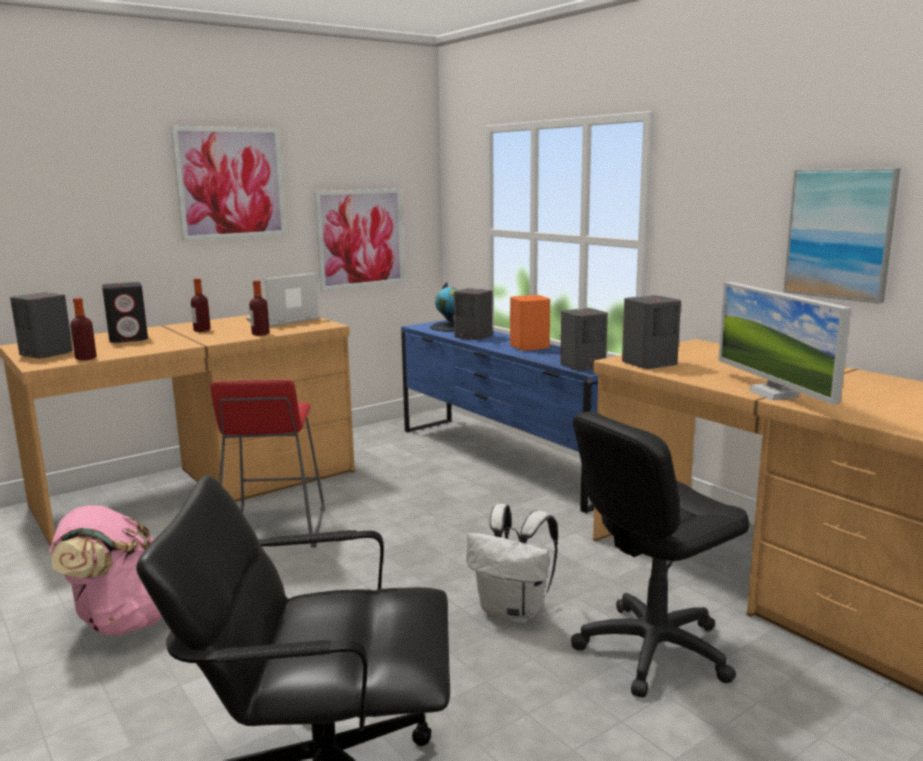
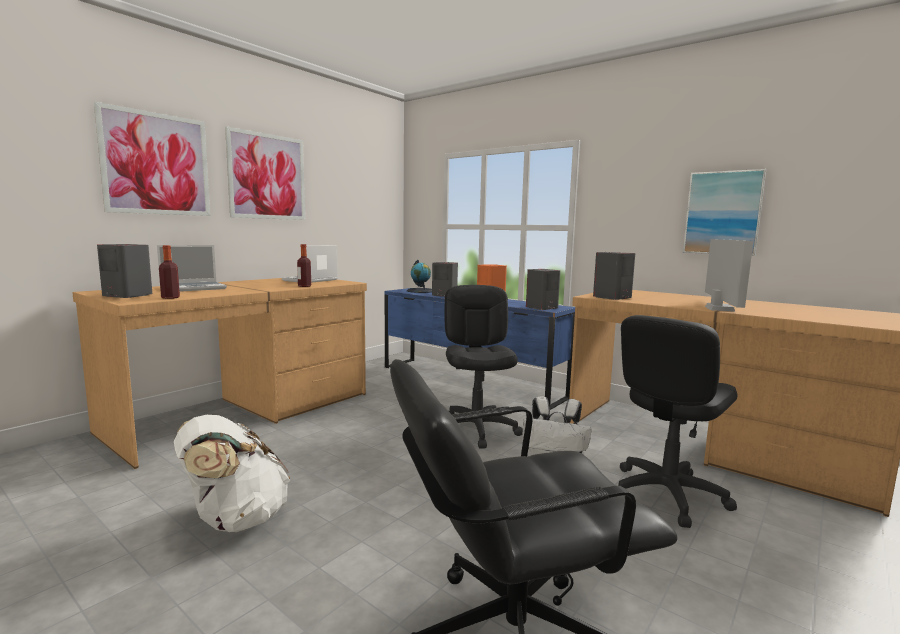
camera: 15 degrees left, 5 degrees down
(124, 621) = (235, 519): pink backpack -> white backpack
(129, 338) = (194, 288): black speaker -> laptop
(202, 330) = (252, 284): bottle -> none
(274, 529) = (327, 436): red stool -> none
(361, 238) = (353, 228): picture -> picture (156, 164)
(464, 534) = (476, 430): none -> black office chair
(773, 394) = (719, 309): monitor -> monitor turned 135 degrees counterclockwise

